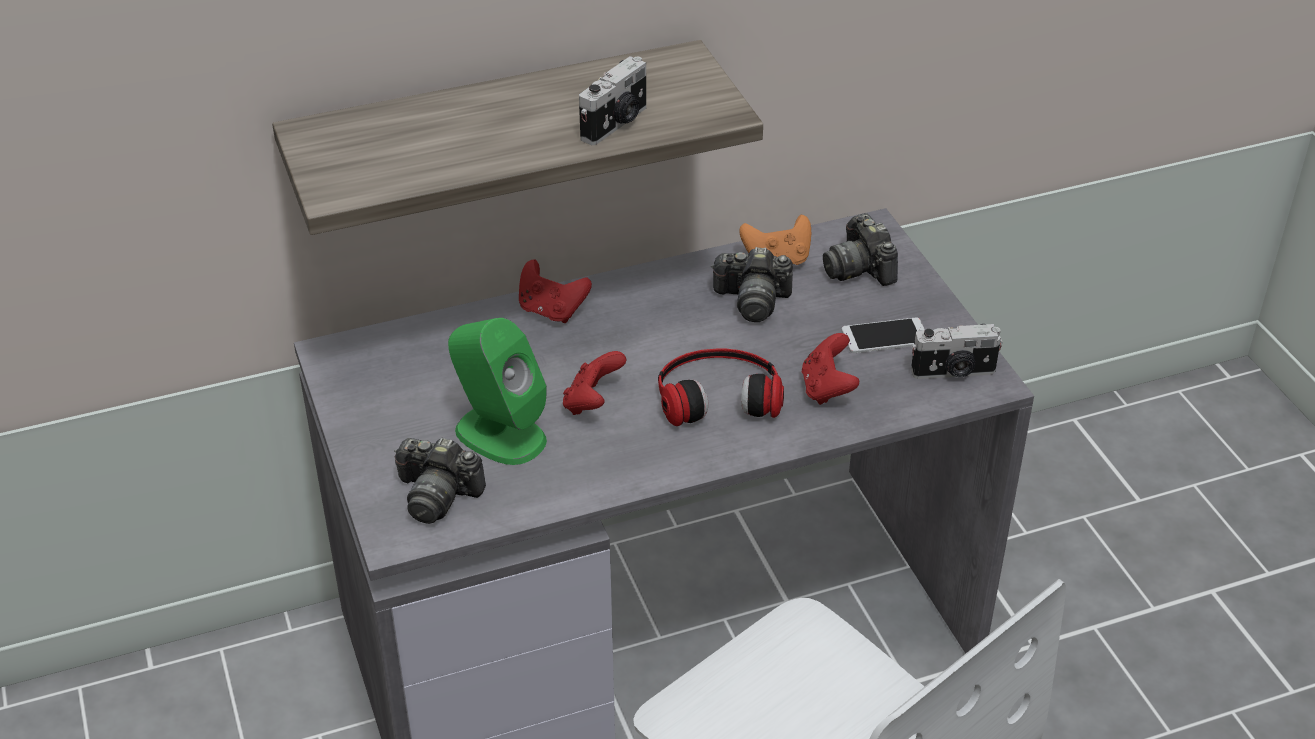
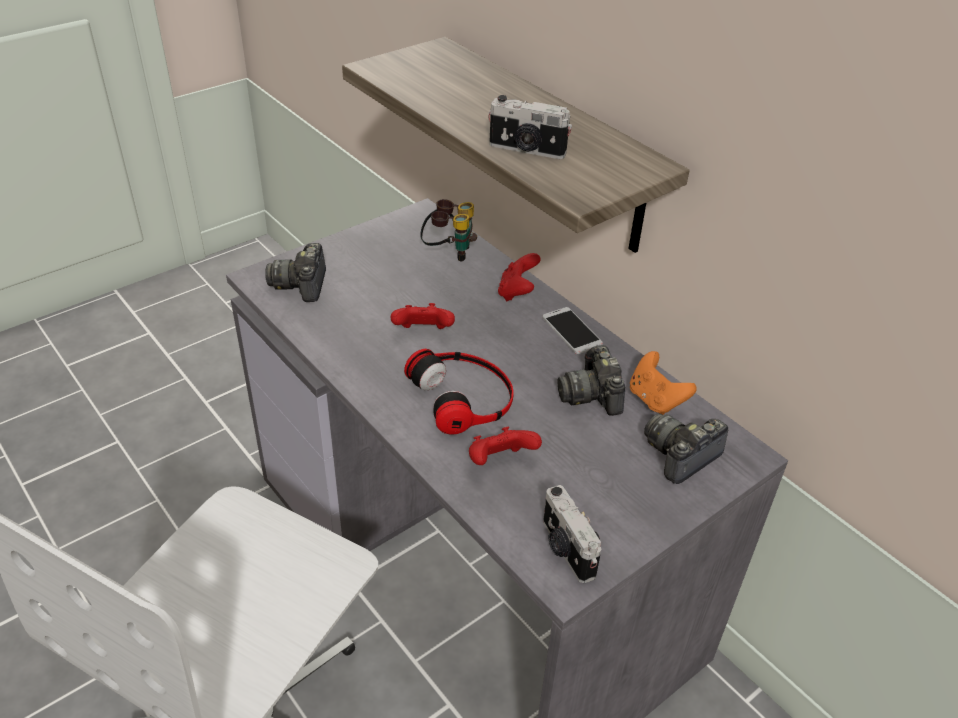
camera: 70 degrees right, 0 degrees up
(437, 348) = (449, 252): none -> binoculars
(499, 434) = (371, 297): green speaker -> none
(885, 336) = (592, 489): phone -> phone (572, 331)

